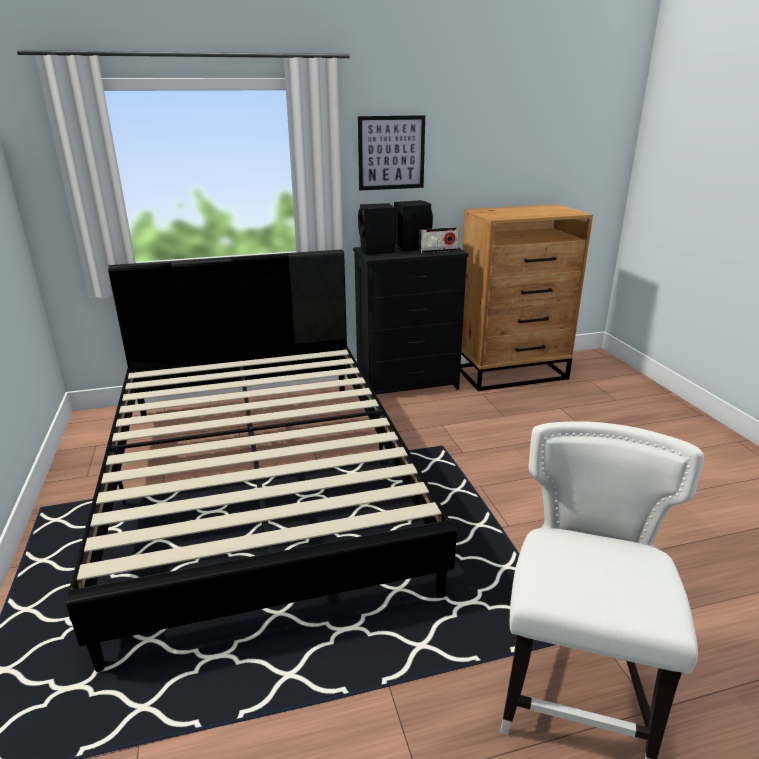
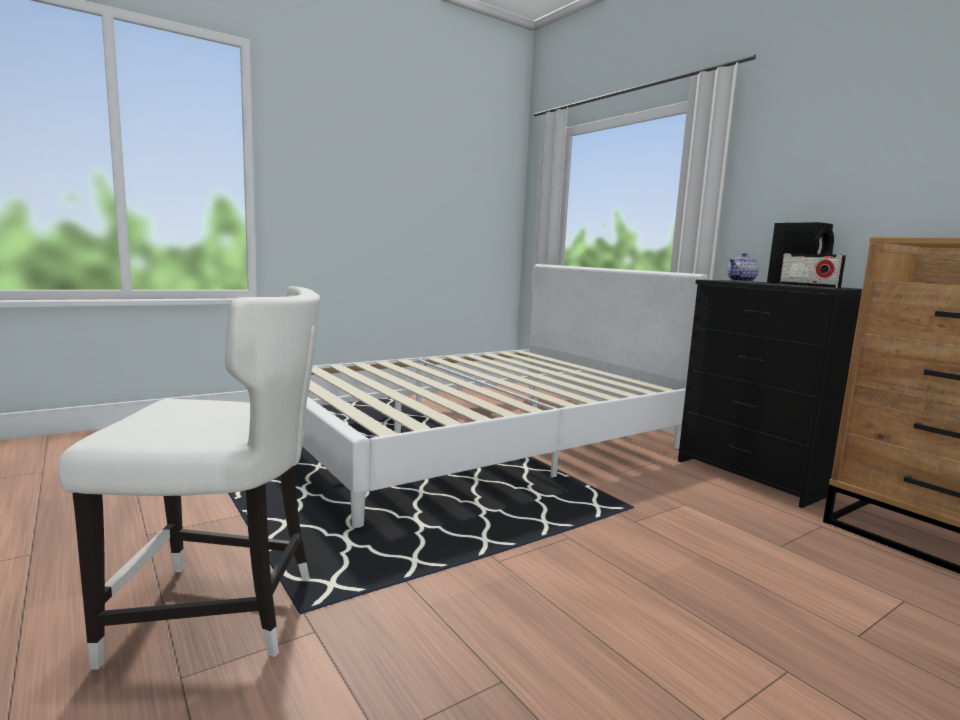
camera: 70 degrees right, 15 degrees down
(261, 484) = (475, 440): black bed -> white bed
(377, 251) = (741, 281): black speaker -> teapot
(391, 153) = (807, 165): picture -> none

